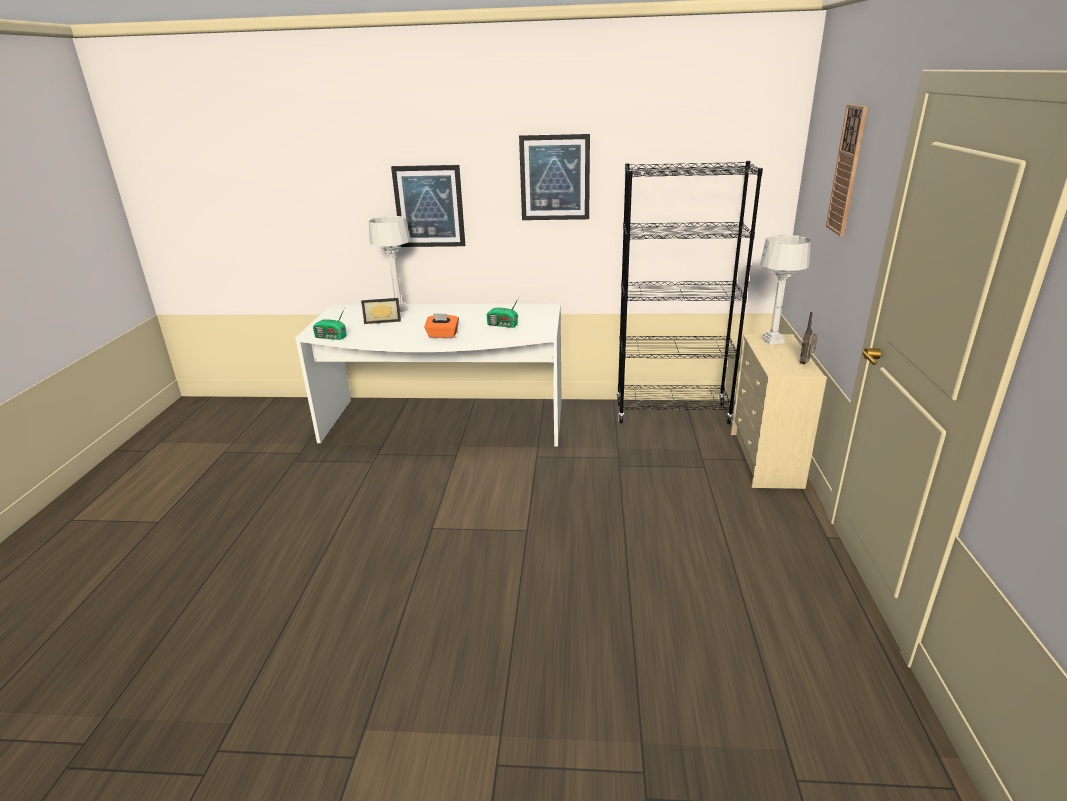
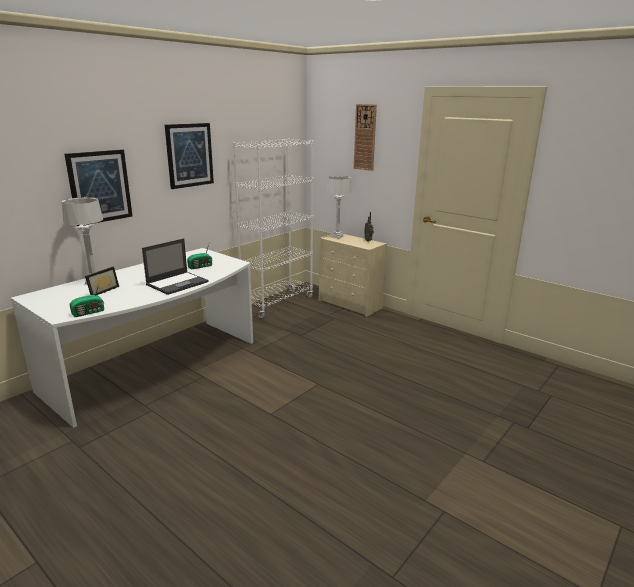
camera: 55 degrees left, 5 degrees down
(442, 335) = (178, 283): orange tissue box -> laptop
(672, 414) = (277, 303): black bookcase -> white bookcase

